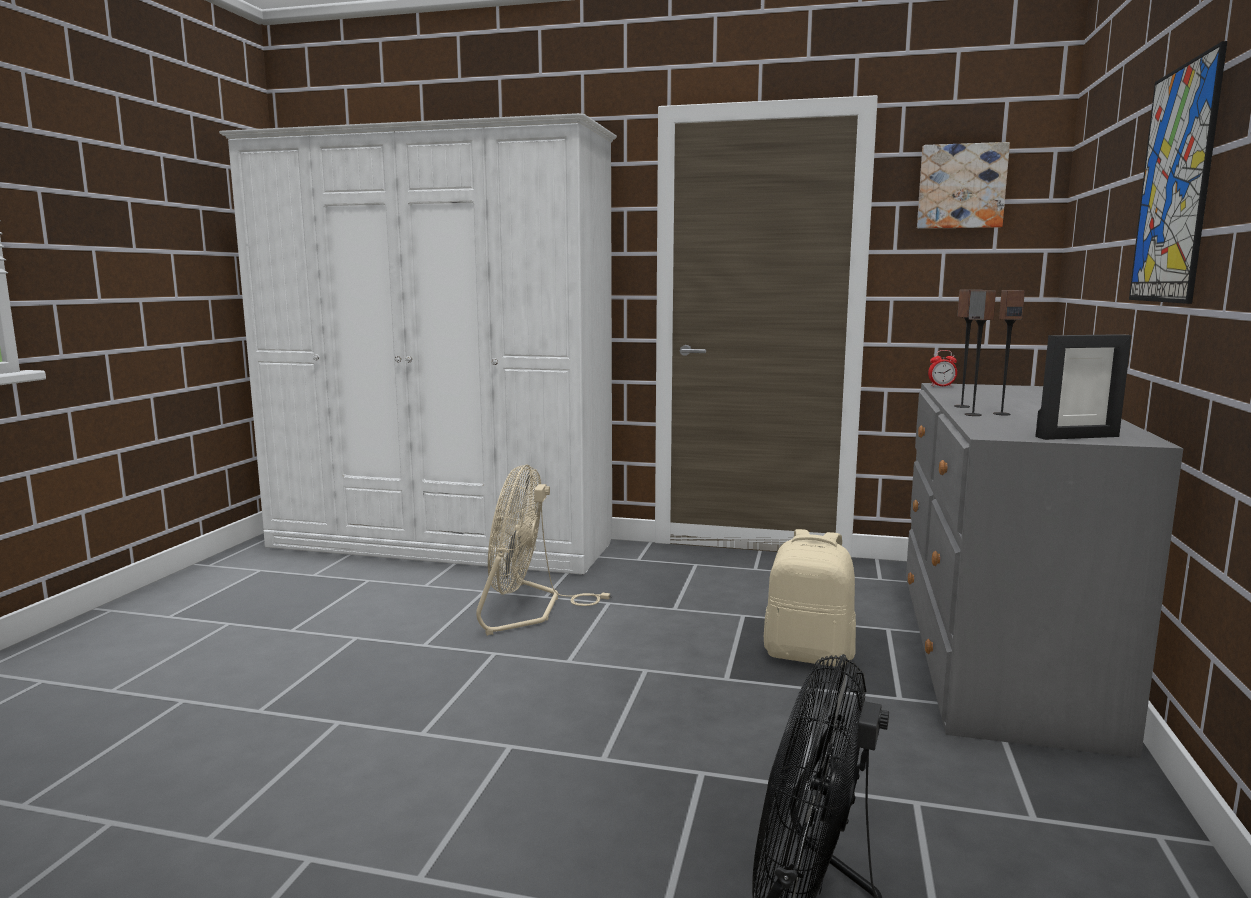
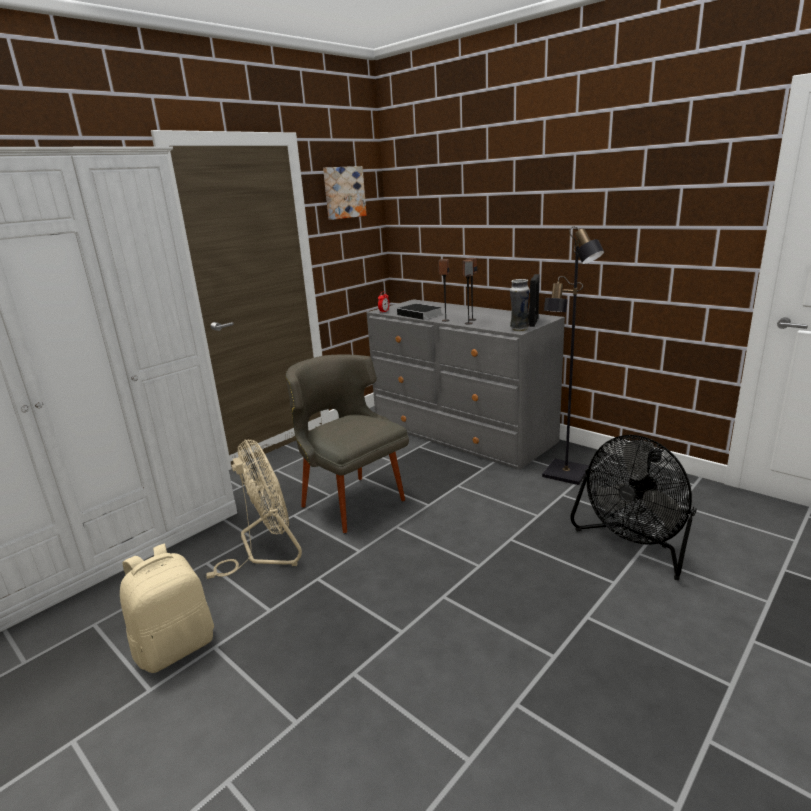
camera: 60 degrees left, 10 degrees up
(533, 606) = (262, 546): beige fan -> beige fan turned 150 degrees counterclockwise
(669, 628) = (353, 504): none -> grey chair
(809, 655) = (425, 474): beige backpack -> beige backpack (176, 646)
(966, 396) = (421, 315): none -> book
(1002, 435) = (519, 329): none -> vase
(1012, 791) = (565, 472): none -> black floor lamp
(1174, 185) = (517, 204): picture -> none

